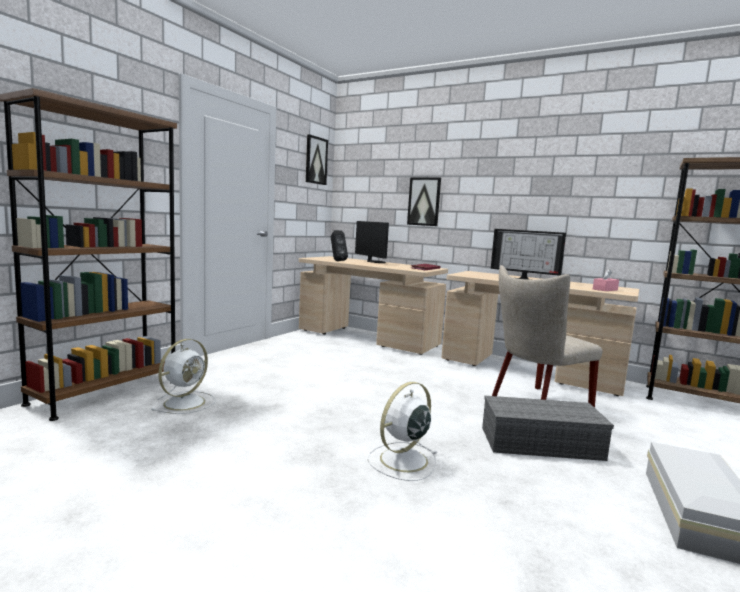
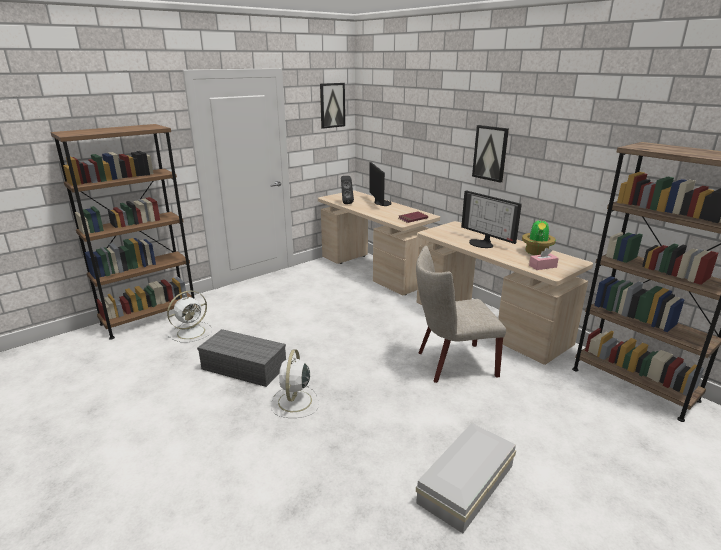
camera: 20 degrees right, 15 degrees up
(402, 460) = (294, 402): white fan -> white fan turned 60 degrees counterclockwise
(424, 201) = (423, 149): picture -> picture (490, 153)
(542, 443) = (414, 403): grey storage box -> grey storage box (245, 367)
(580, 284) = (536, 253): none -> potted plant

